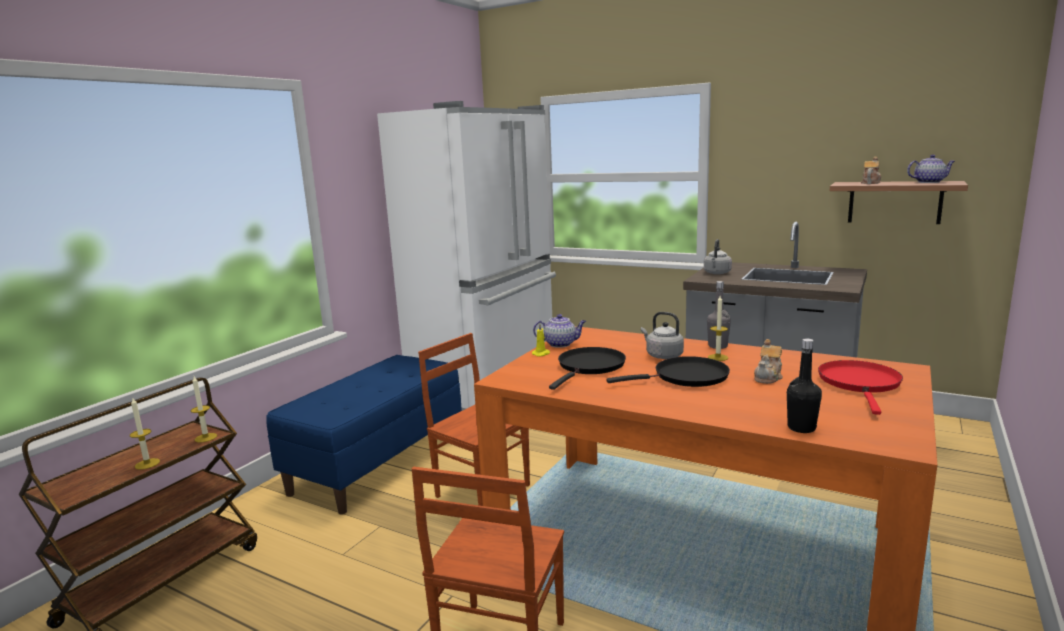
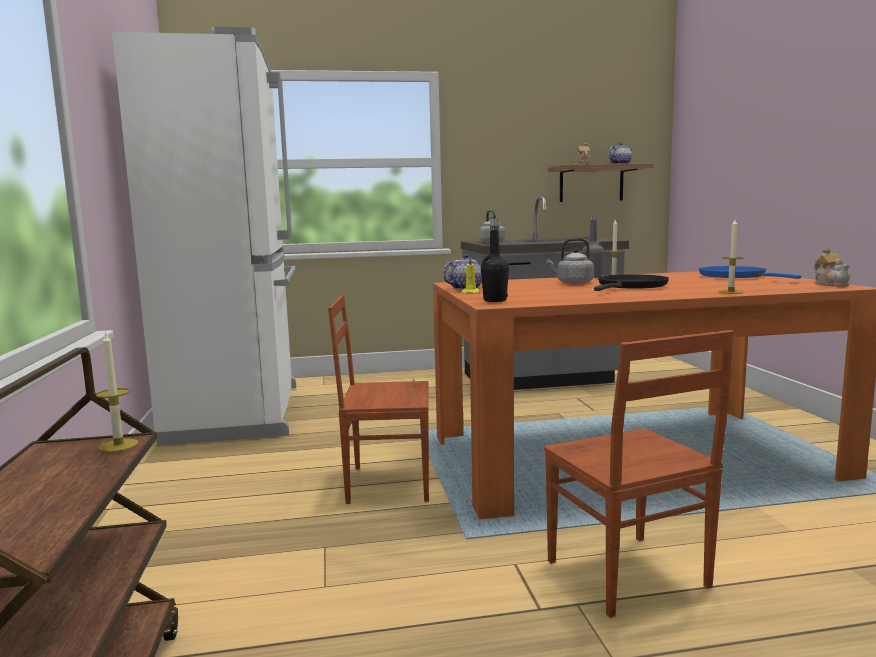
camera: 40 degrees left, 5 degrees down
(147, 464) = (82, 488): candle -> candle (730, 292)
(378, 462) = (211, 500): blue bench -> none
(589, 367) = (541, 292): black frying pan -> none
(768, 377) = (679, 281): teapot -> teapot (831, 284)
(801, 428) = (780, 289): black bottle -> black bottle (495, 300)
(860, 383) = (735, 276): red frying pan -> blue frying pan

